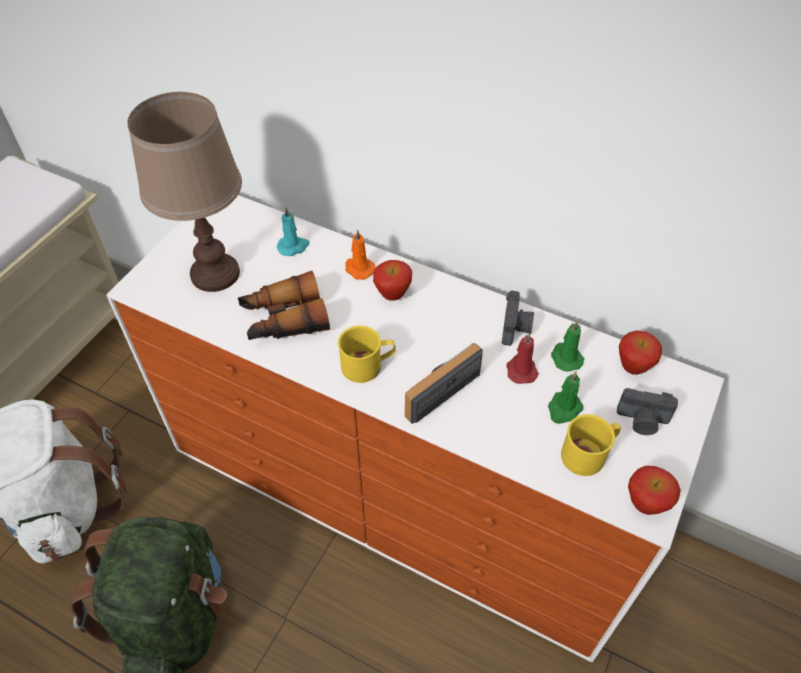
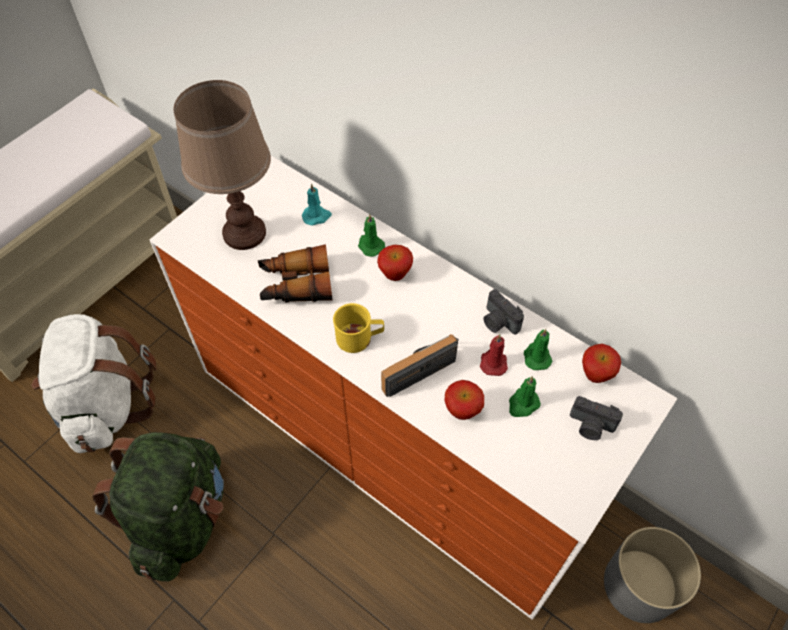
camera: 10 degrees right, 5 degrees up
(358, 268) = (370, 245): orange candle -> green candle
(516, 328) = (498, 322): camera -> camera turned 120 degrees clockwise
(588, 453) = (534, 448): yellow mug -> none
(645, 504) = (573, 502): apple -> apple (462, 411)
(697, 603) = (640, 585): none -> grey planter

